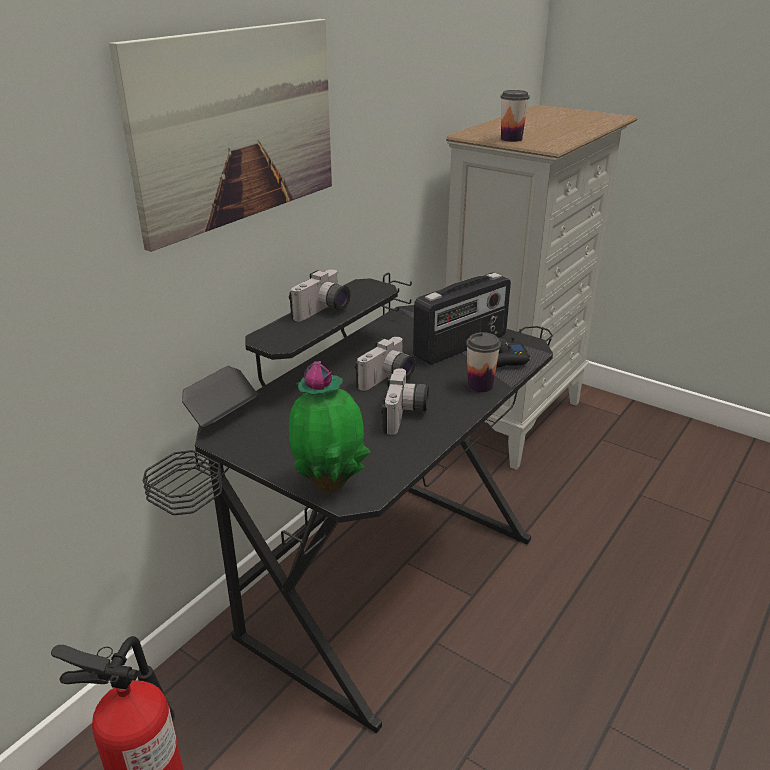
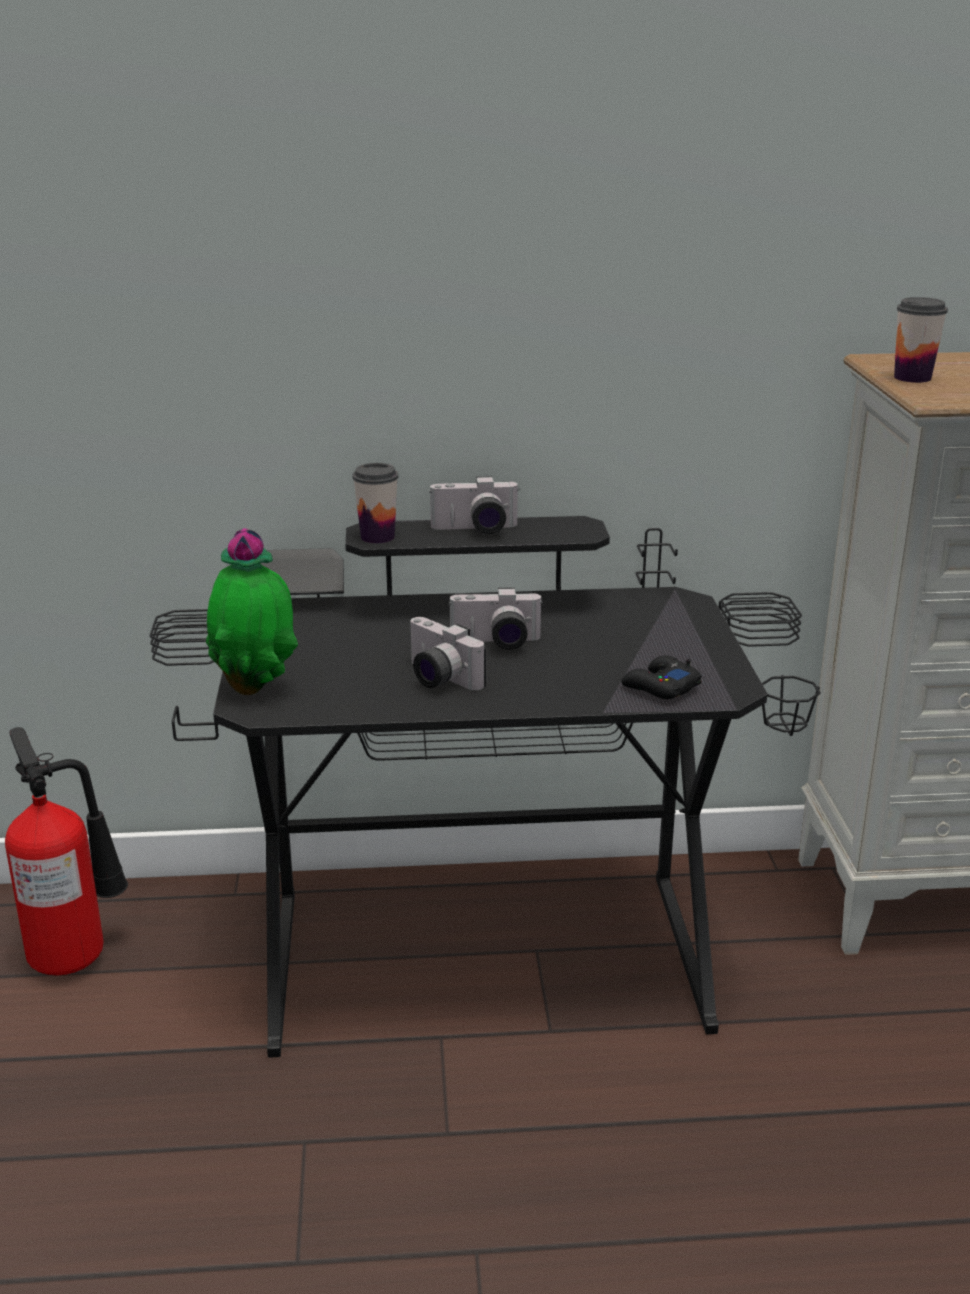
camera: 50 degrees right, 5 degrees down
(237, 126) = (401, 269): picture -> none
(406, 415) = (437, 678): camera -> camera turned 75 degrees clockwise
(461, 346) = (646, 653): radio -> none
(480, 386) = (571, 694): cup -> cup (377, 537)

